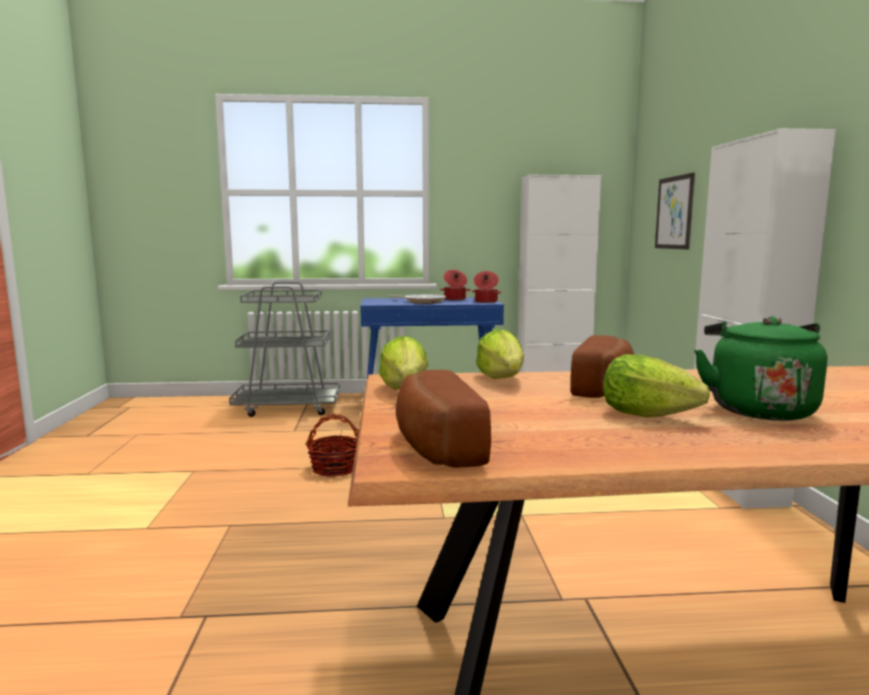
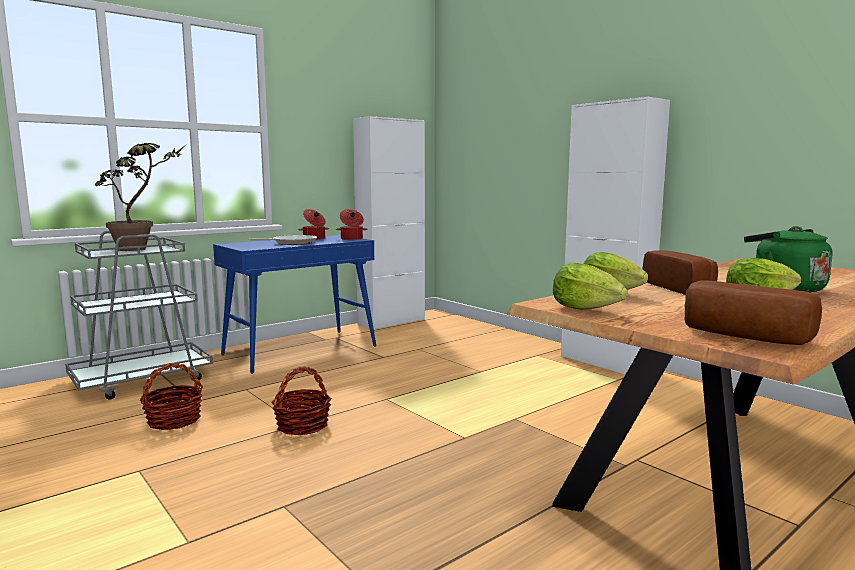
camera: 35 degrees left, 0 degrees up
(262, 441) = (174, 420): none -> basket
(293, 298) = (143, 249): none -> potted plant
(674, 212) = (495, 155): picture -> none

